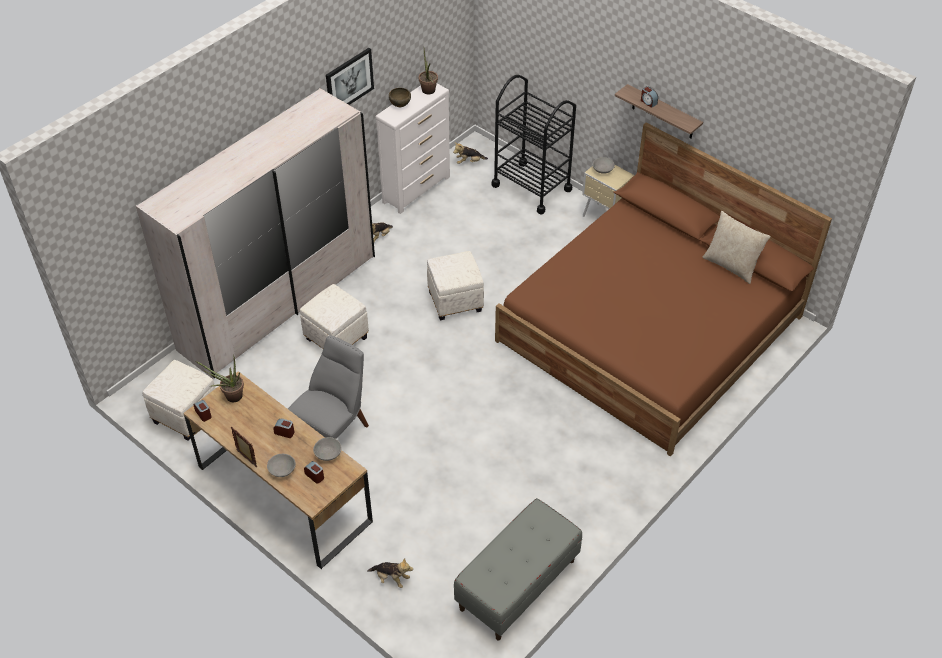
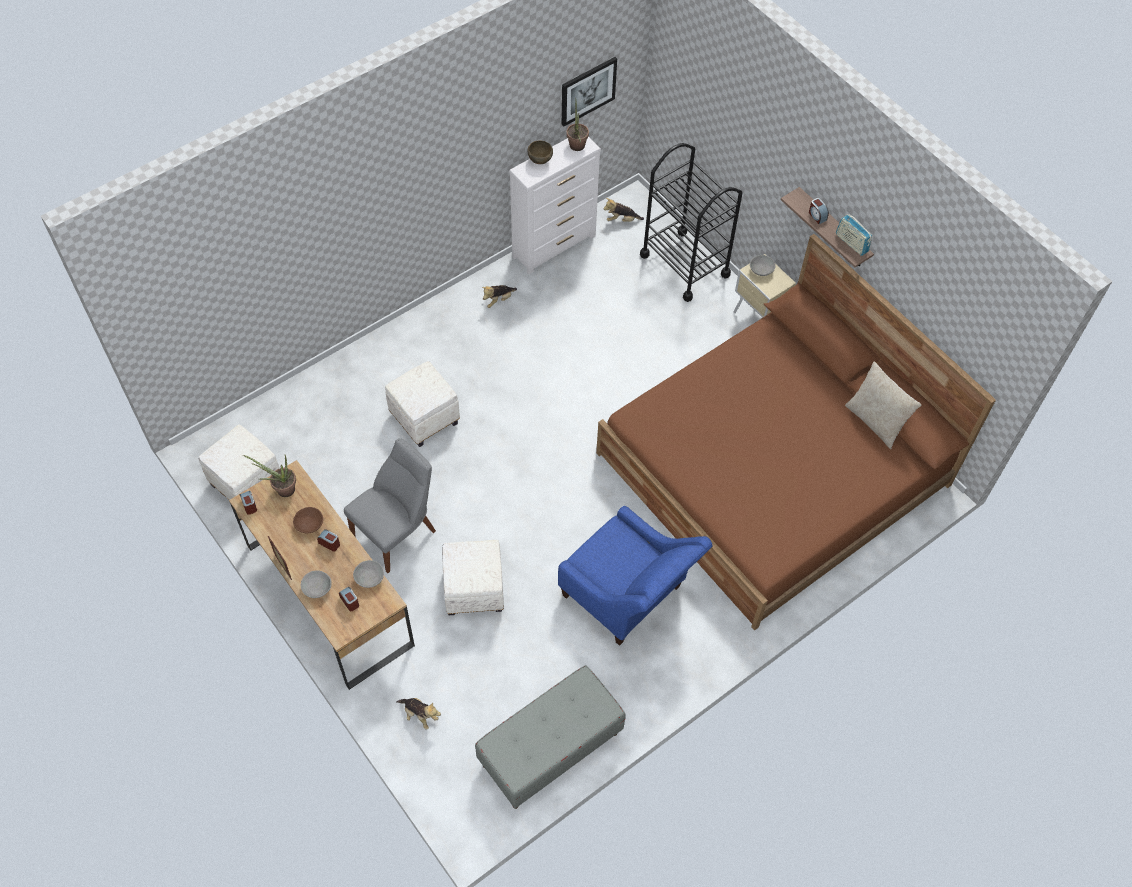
camera: 10 degrees right, 10 degrees up
(262, 420) = (309, 524): none -> brown bowl
(279, 302) = (372, 362): white wardrobe -> none
(349, 81) = (478, 134): picture -> picture (588, 90)
(455, 301) = (565, 395): white ottoman -> white ottoman (475, 590)
(553, 449) = (627, 597): none -> blue armchair
(682, 117) = (851, 243): none -> radio

